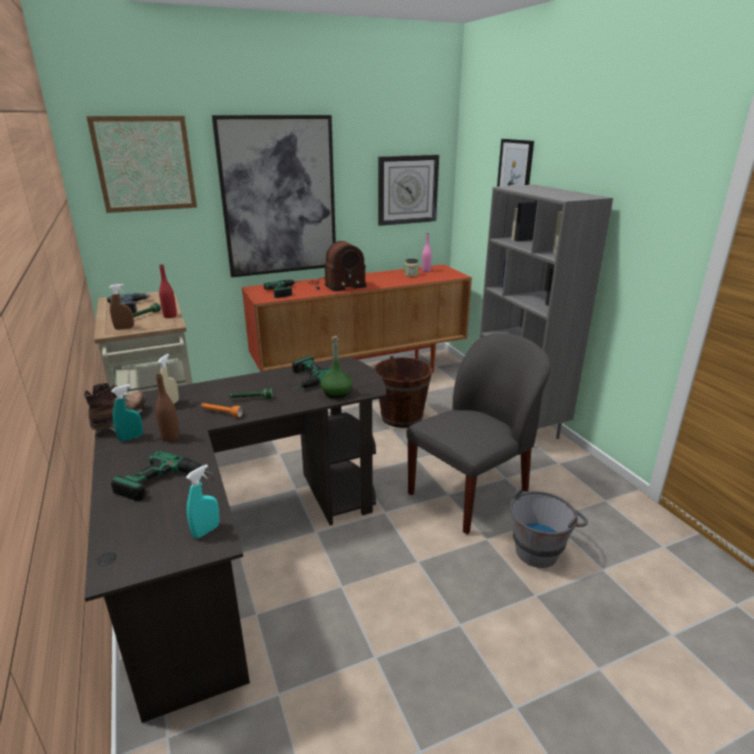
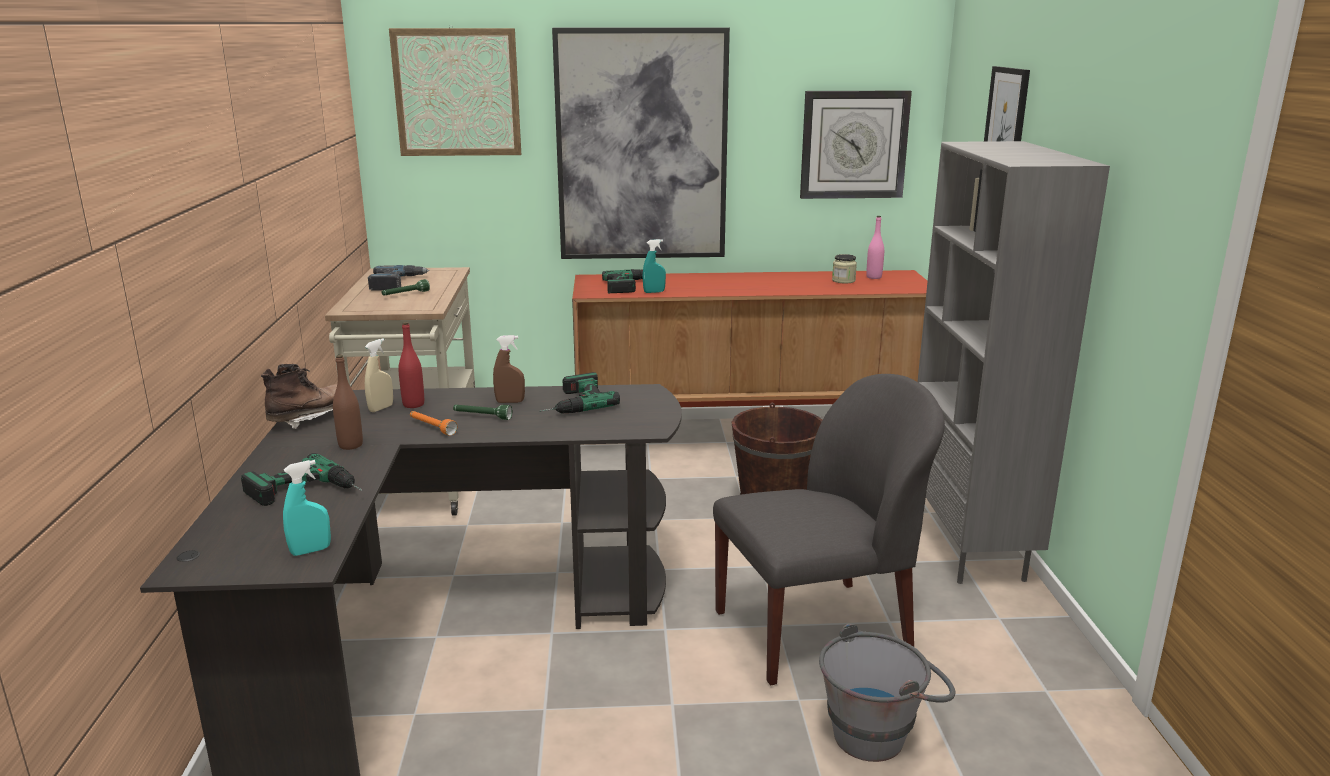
camera: 20 degrees right, 5 degrees down
(124, 328) = (369, 306): brown spray bottle -> brown spray bottle (510, 402)
(131, 438) = (307, 438): turquoise spray bottle -> turquoise spray bottle (654, 292)
(170, 316) = (435, 298): red bottle -> red bottle (413, 404)
(336, 285) = (711, 285): radio -> none
(336, 393) = (599, 426): green bottle -> none

